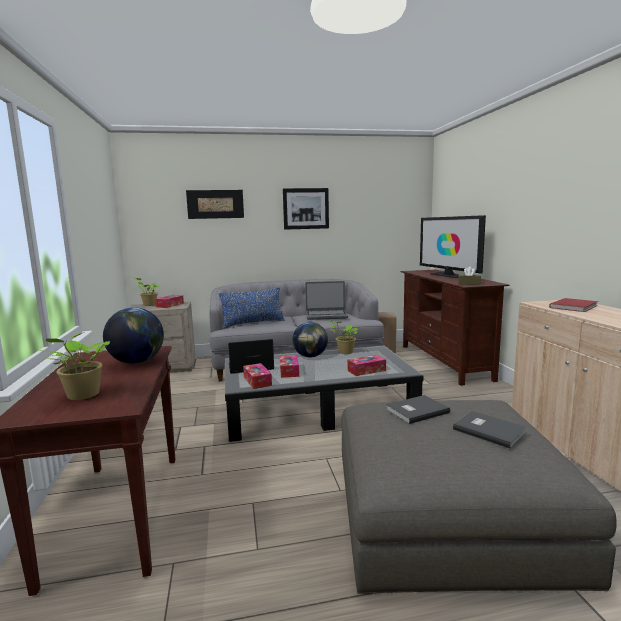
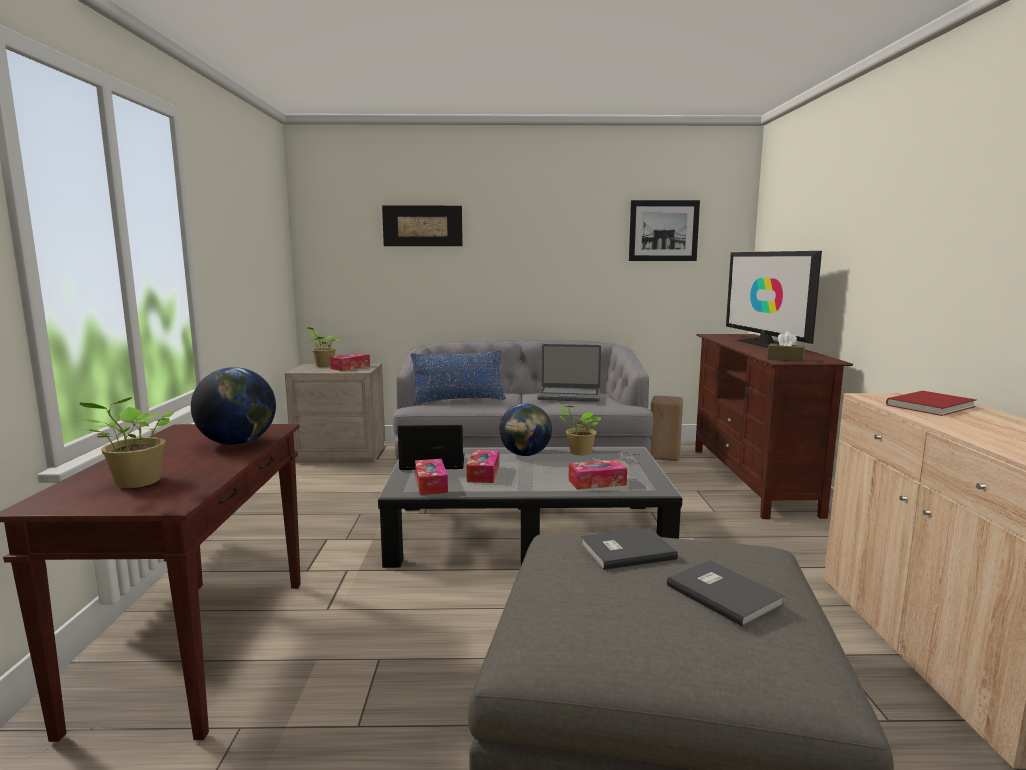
camera: 10 degrees right, 0 degrees up
(306, 208) = (554, 234): picture -> picture (663, 230)

